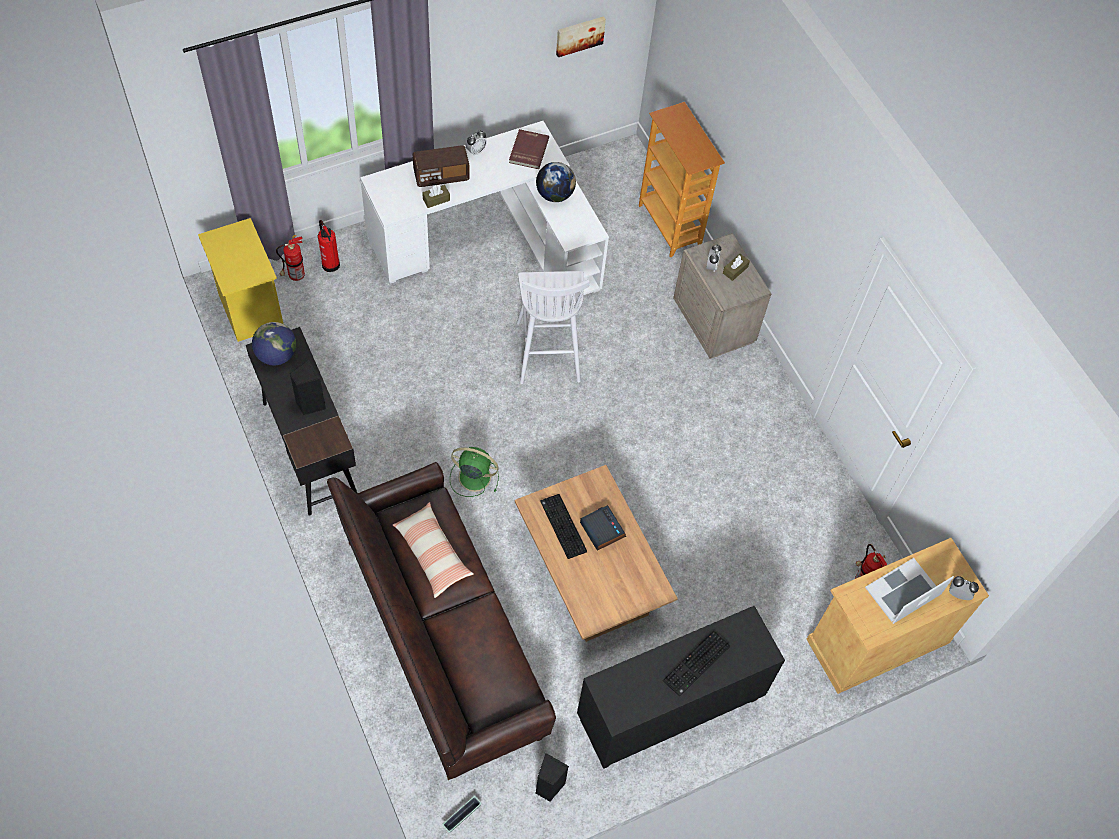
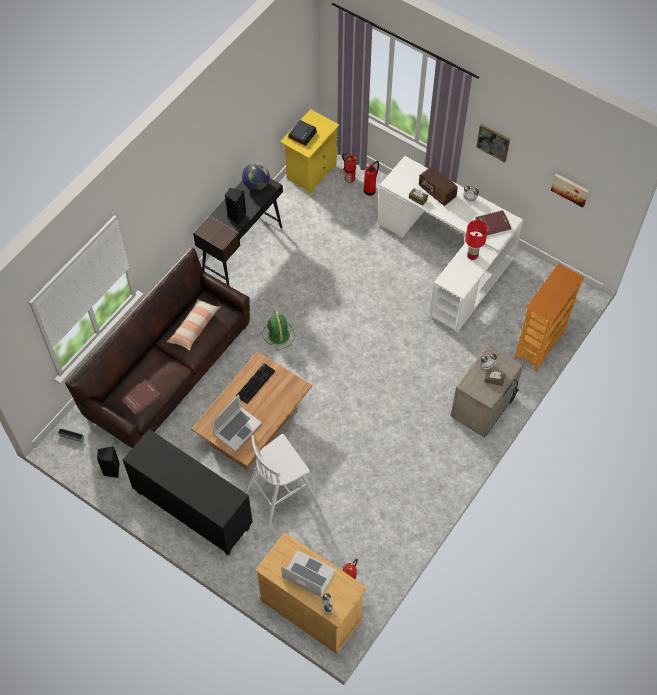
camera: 65 degrees right, 0 degrees up
(465, 59) = (493, 142): none -> picture
(499, 675) = (141, 397): none -> red book
(547, 350) = (392, 327): white stool -> white stool (281, 493)
(554, 194) = (472, 255): globe -> red table lamp
(602, 529) = (266, 404): alarm clock -> alarm clock (302, 134)
(616, 581) = (237, 428): none -> laptop
(696, 665) = (191, 482): keyboard -> none

